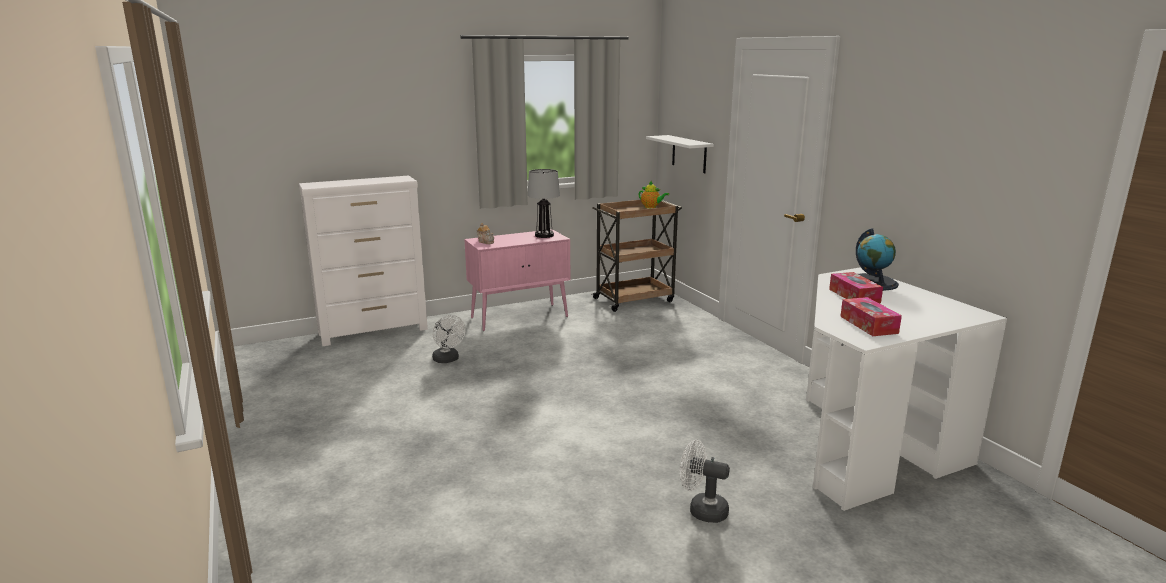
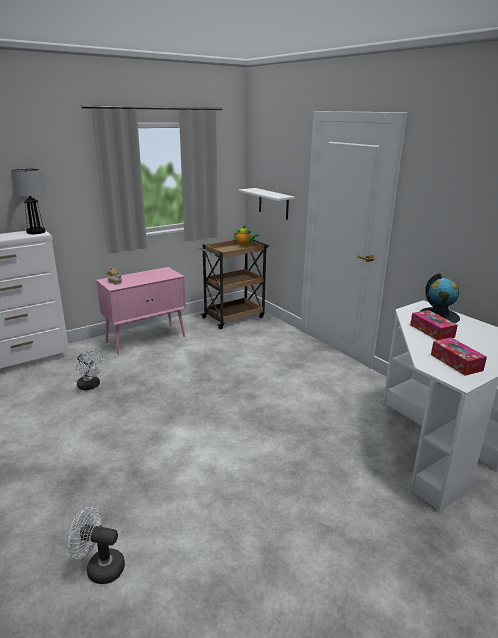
camera: 10 degrees left, 5 degrees up
(544, 235) = (162, 273): table lamp -> table lamp (36, 232)
(702, 510) = (328, 526): white fan -> white fan (100, 567)

